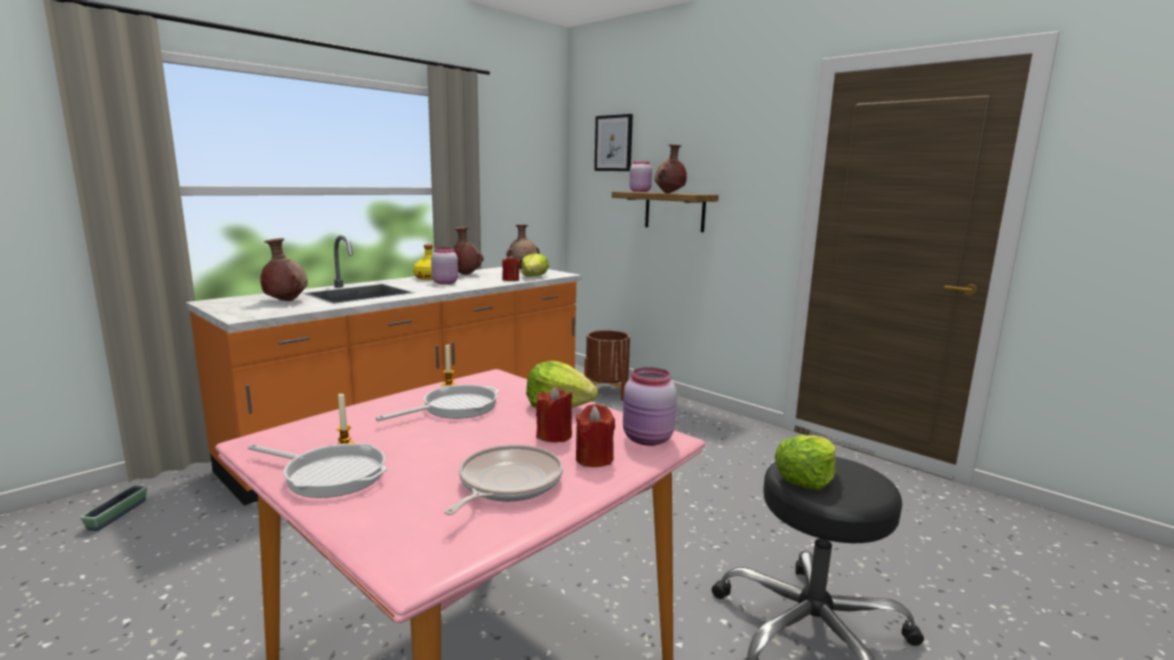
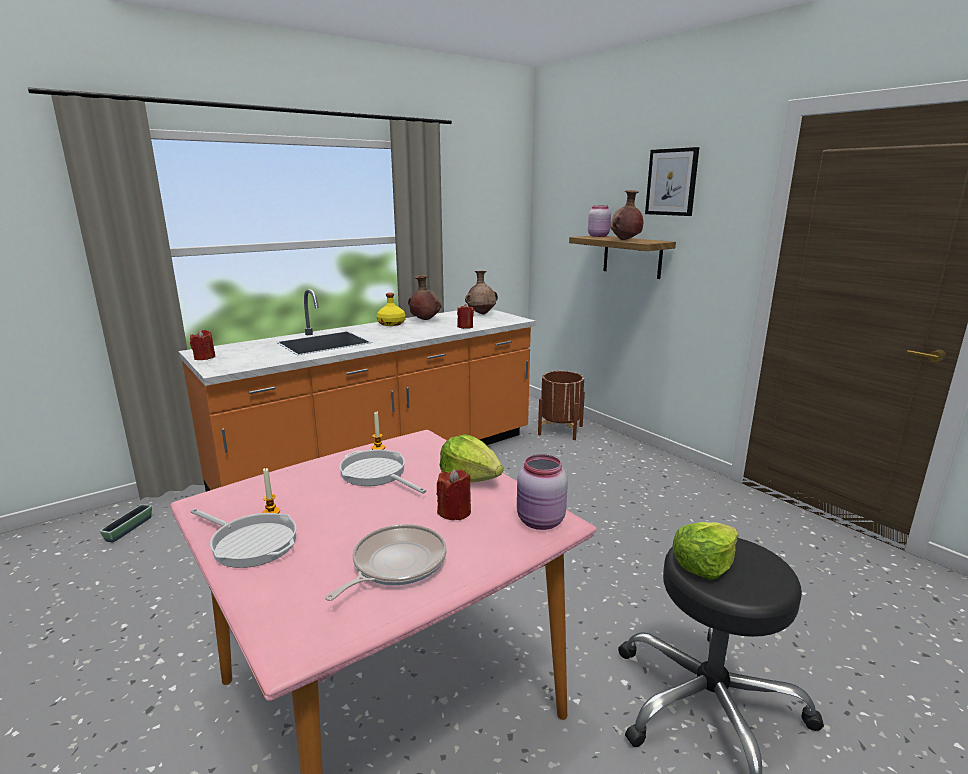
camera: 10 degrees right, 5 degrees up
(285, 301) = (258, 352): brown vase -> none
(444, 283) = (403, 330): pink jar -> none
(455, 407) = (376, 474): frying pan -> frying pan turned 105 degrees counterclockwise
(534, 277) = (488, 323): lettuce -> none
(594, 459) = (482, 541): red candle -> red candle (204, 357)
(613, 143) = (575, 185): picture -> picture (671, 182)

